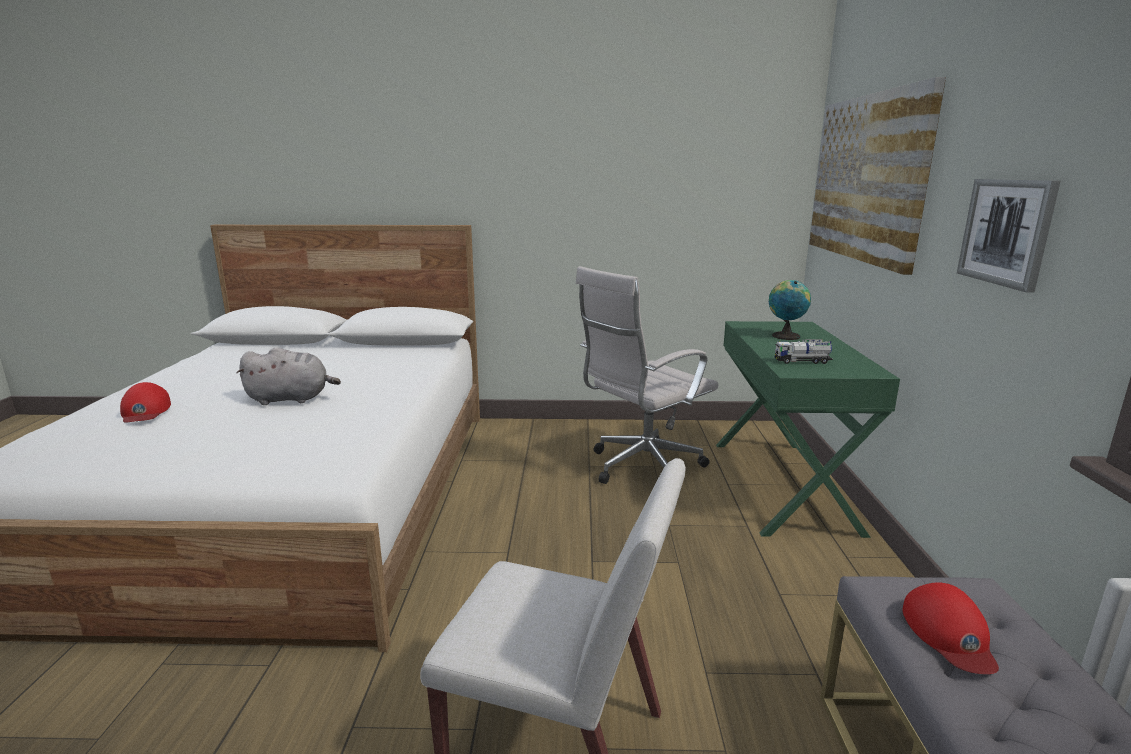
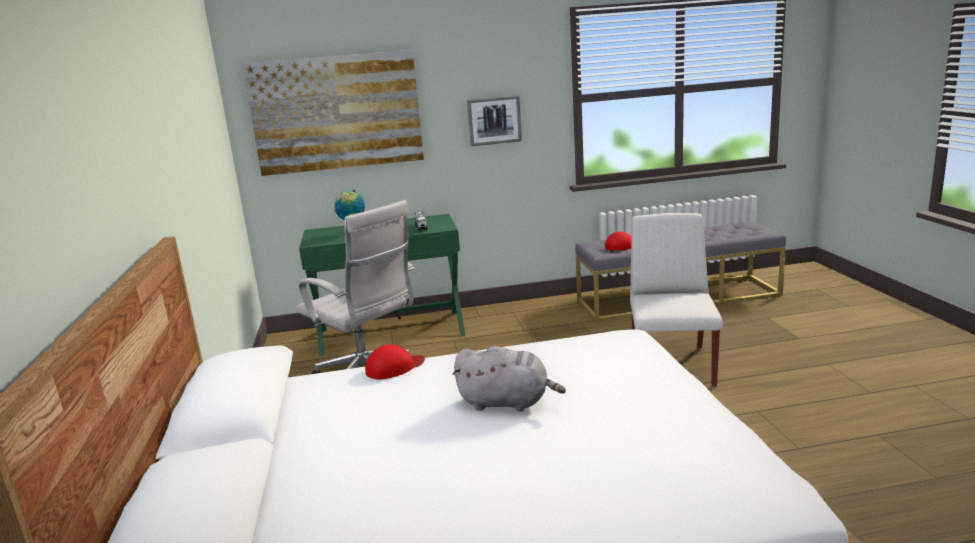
camera: 100 degrees left, 0 degrees up
(145, 411) = (613, 453): red cap -> red cap (394, 367)
(292, 399) = (507, 403): grey plush toy -> grey plush toy turned 120 degrees clockwise

